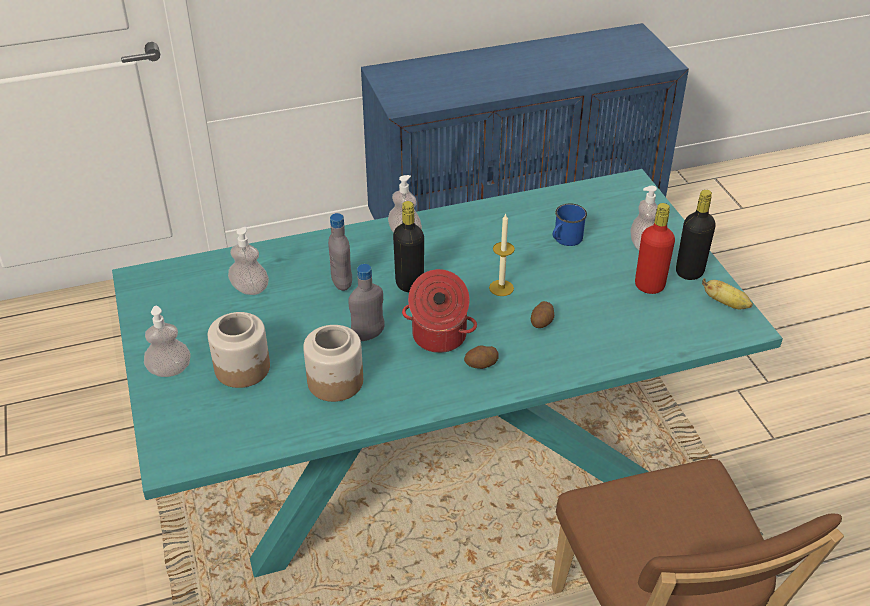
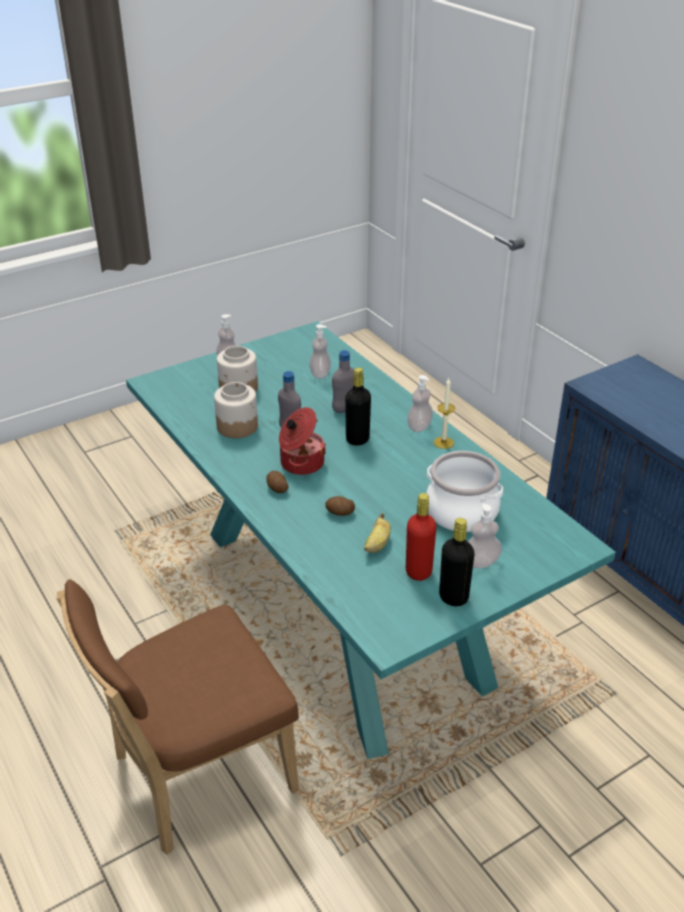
camera: 75 degrees right, 5 degrees down
(501, 288) = (374, 485): candle -> candle (443, 442)
(565, 240) = (461, 512): blue mug -> cooking pot
(726, 303) = (416, 626): banana -> banana (377, 545)

